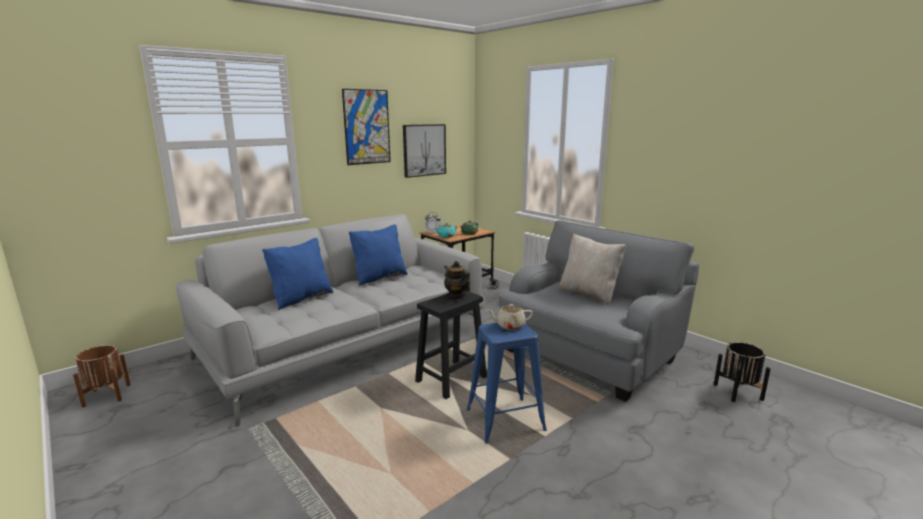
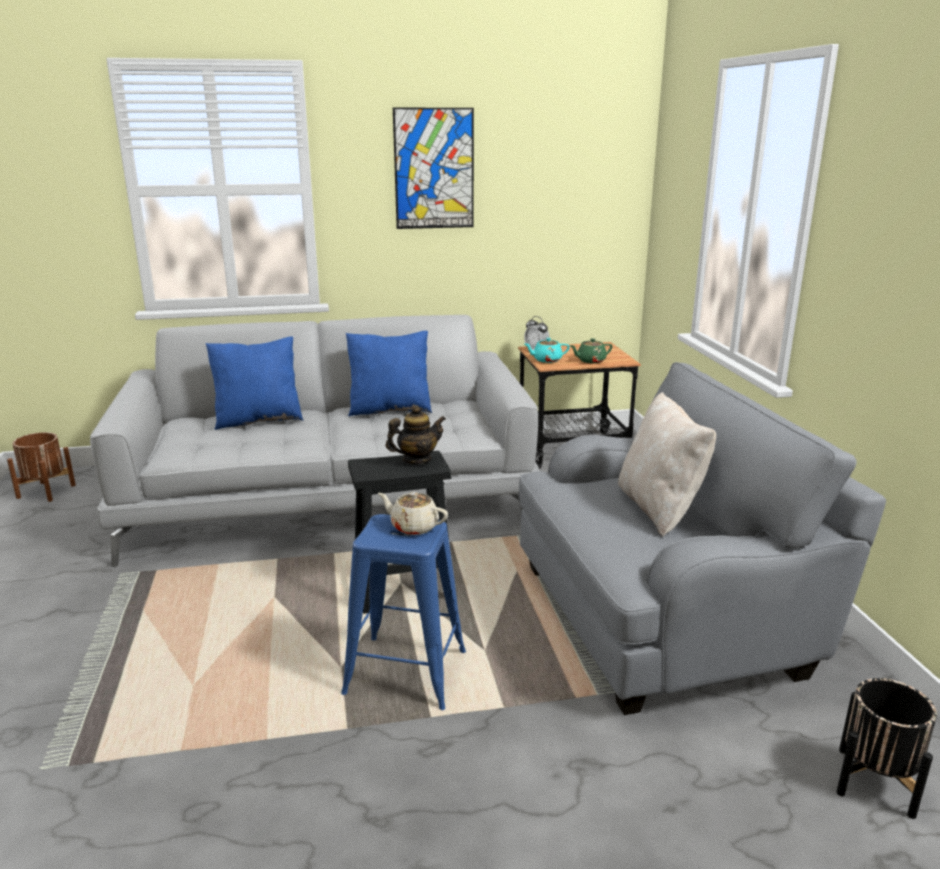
camera: 30 degrees right, 5 degrees up
(424, 150) = (541, 209): picture -> none
(456, 295) = (416, 460): teapot -> teapot turned 75 degrees clockwise

